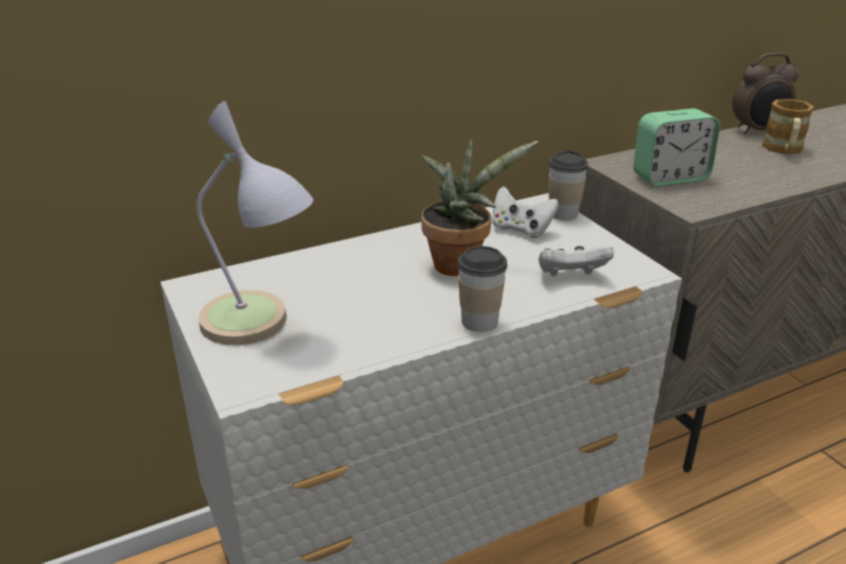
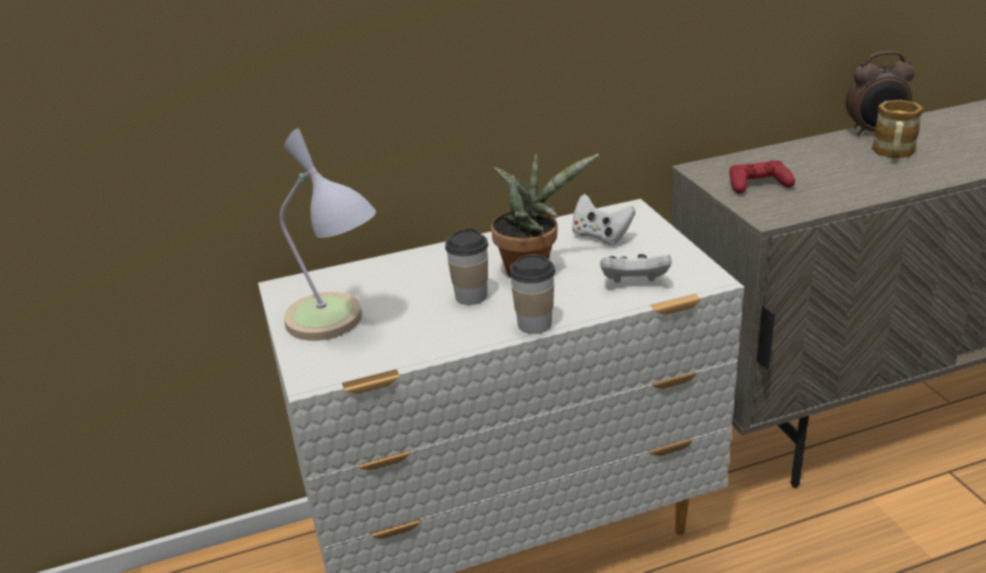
camera: 10 degrees right, 0 degrees up
(563, 214) = (647, 220): cup -> cup (471, 296)
(670, 178) = (758, 184): alarm clock -> red game controller

